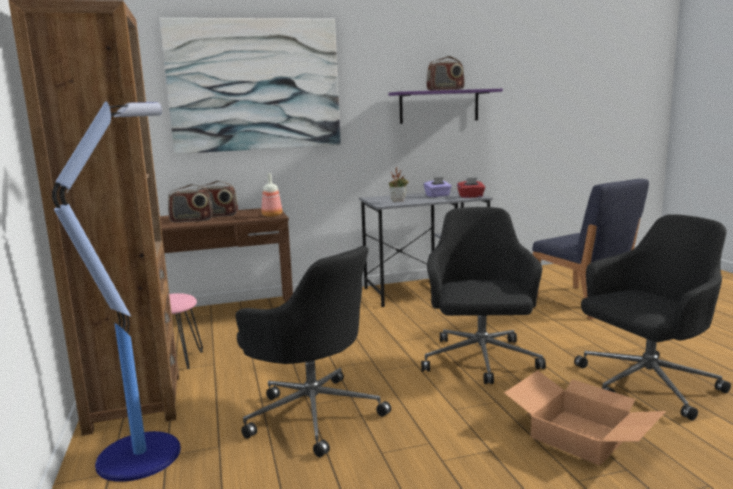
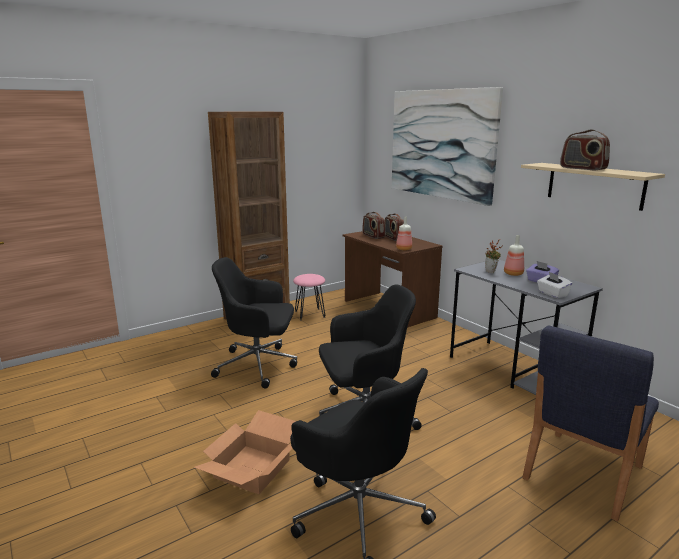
camera: 70 degrees right, 5 degrees up
(142, 454) = (210, 334): floor lamp -> none
(313, 413) = (258, 365): black office chair -> black office chair turned 75 degrees clockwise
(411, 198) = (513, 274): none -> bottle
(439, 106) = (594, 185): purple shelf -> beige shelf
(471, 196) = (552, 294): red tissue box -> white tissue box

